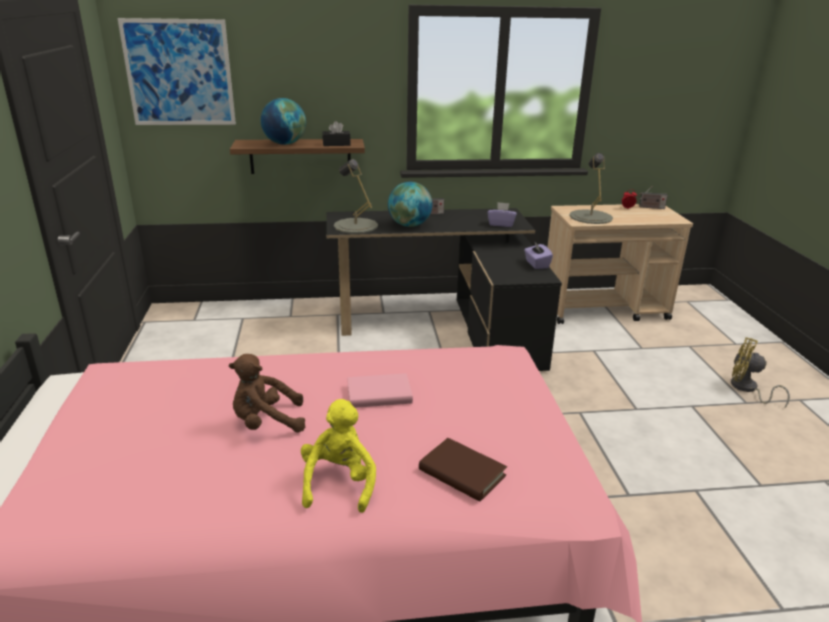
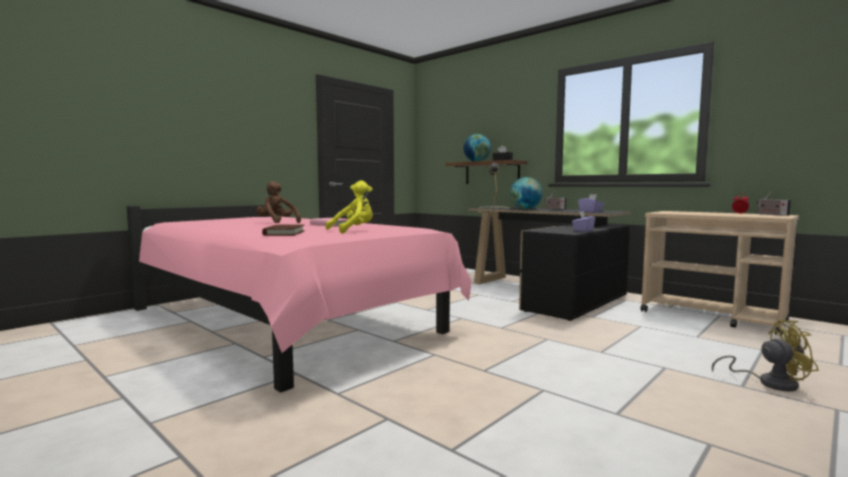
camera: 50 degrees right, 20 degrees down
(179, 73) = (440, 128): picture -> none
(339, 483) = (247, 229): yellow plush toy -> yellow plush toy (353, 231)
(590, 217) = (680, 212): grey table lamp -> none
(747, 389) = (769, 382): yellow fan -> yellow fan turned 105 degrees clockwise

